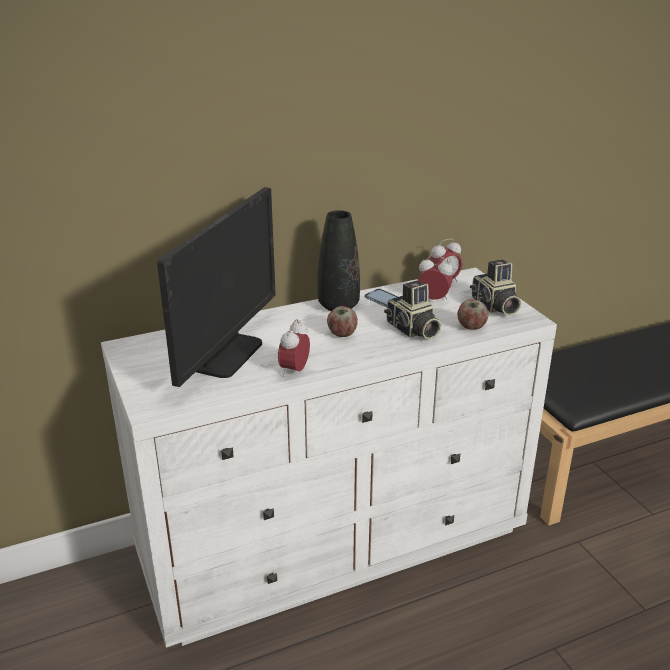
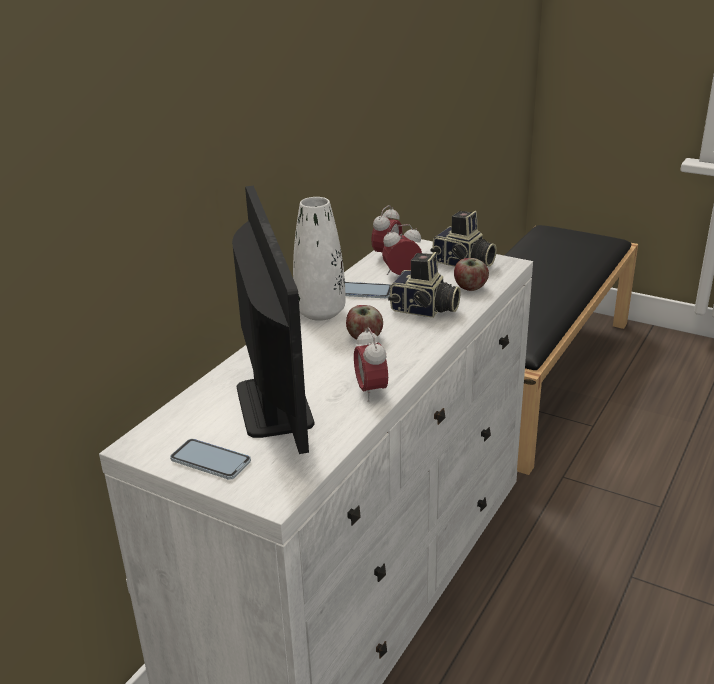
camera: 35 degrees left, 0 degrees up
(146, 372) = (210, 461): none -> phone
(338, 306) = (320, 312): black vase -> white vase

